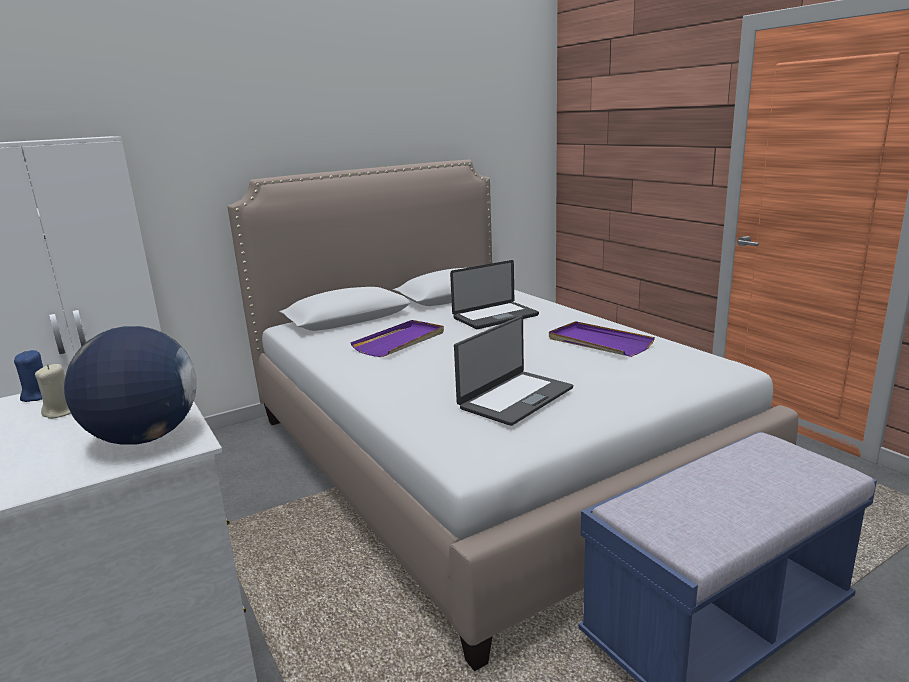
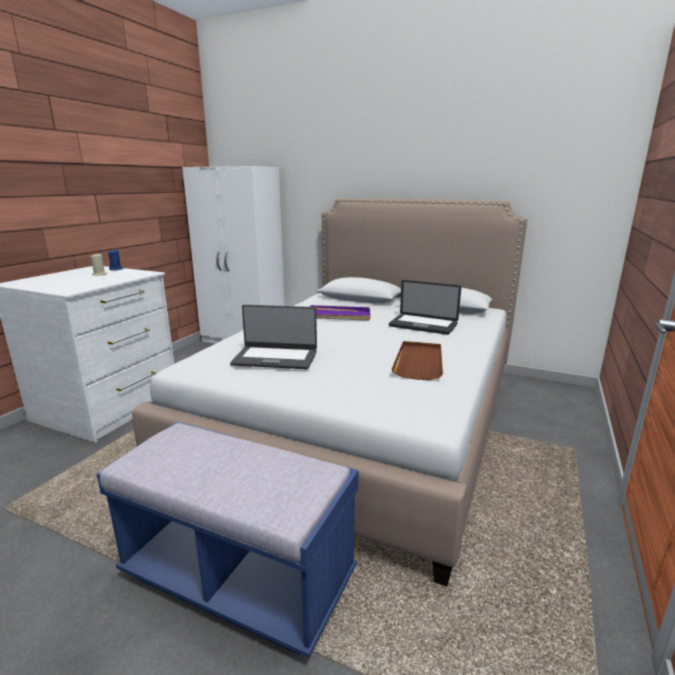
camera: 55 degrees right, 0 degrees up
(144, 438) = (73, 286): globe -> none
(598, 342) = (419, 362): purple tray -> brown tray

